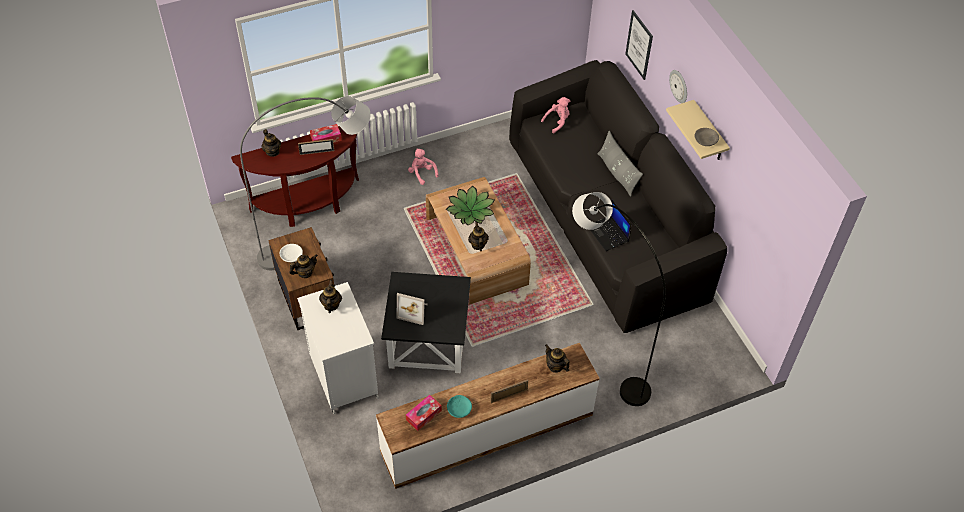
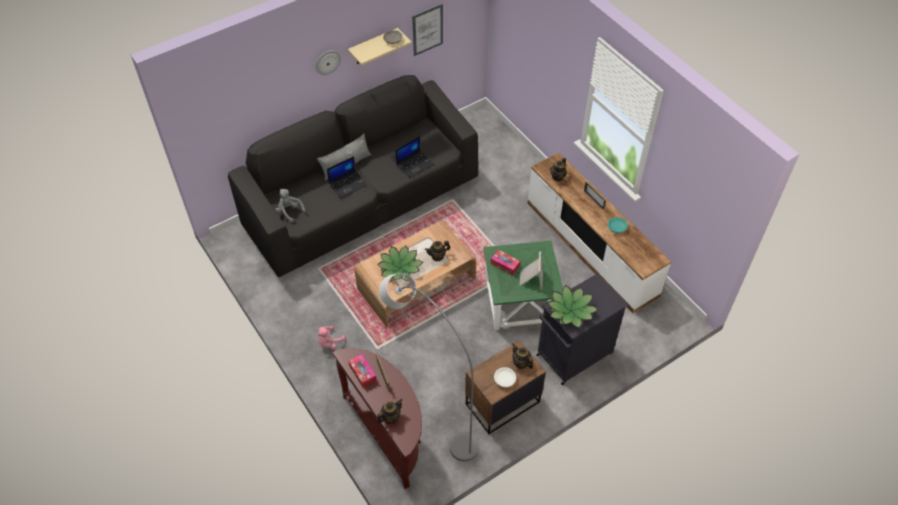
camera: 100 degrees left, 0 degrees up
(331, 305) = (571, 311): teapot -> potted plant
(343, 375) = (573, 355): white cabinet -> black cabinet
(423, 415) = (631, 248): tissue box -> tissue box (505, 265)
(429, 341) = (520, 300): black side table -> green side table
(557, 121) = (289, 211): pink plush toy -> grey plush toy
(587, 171) = (348, 184): none -> laptop
(602, 349) = (493, 189): grey floor lamp -> none
(639, 45) = (266, 98): picture -> picture (427, 29)

